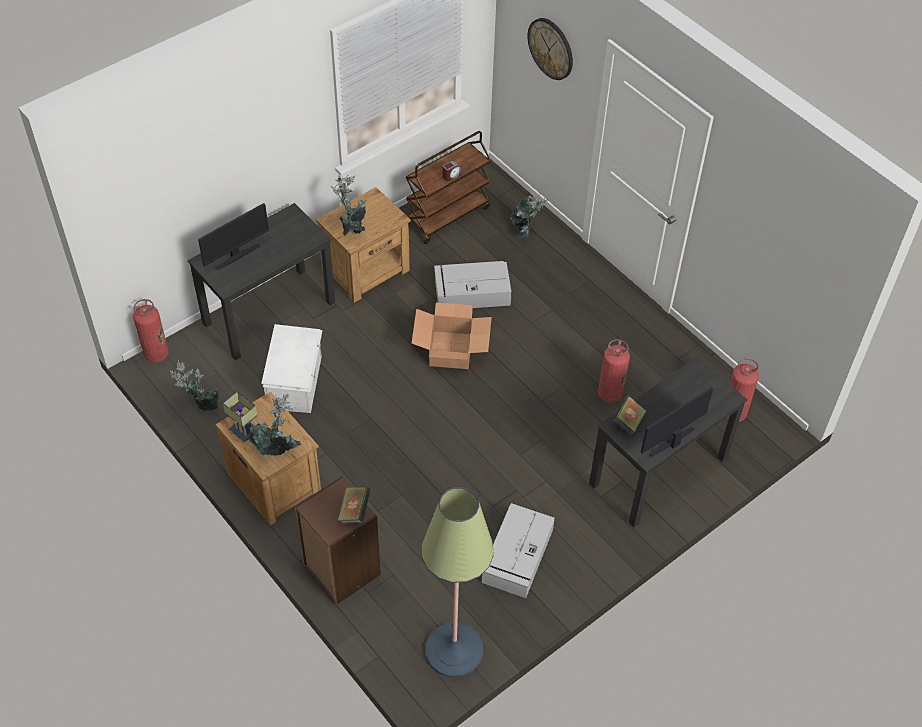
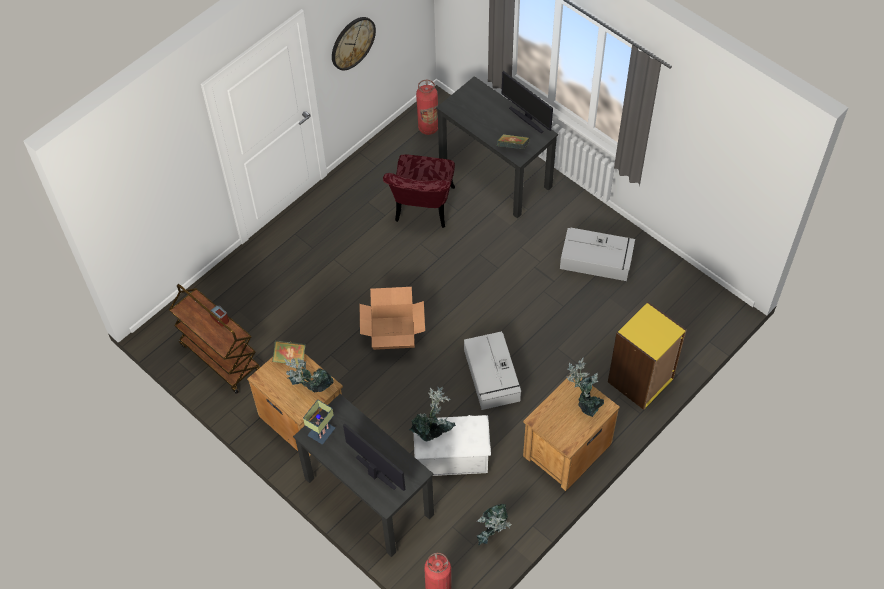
camera: 95 degrees left, 5 degrees up
(245, 431) = (571, 431): table lamp -> table lamp (321, 431)
(341, 570) = (641, 381): brown bookcase -> yellow bookcase
(354, 511) = (648, 317): book -> book (290, 358)
(454, 650) = (689, 292): floor lamp -> none
(471, 292) = (320, 325): grey storage box -> grey storage box (492, 376)
(525, 231) = (236, 289): potted plant -> potted plant (433, 431)
(551, 48) = (155, 166): wall clock -> wall clock (352, 43)
(610, 394) = (423, 210): fire extinguisher -> red chair

